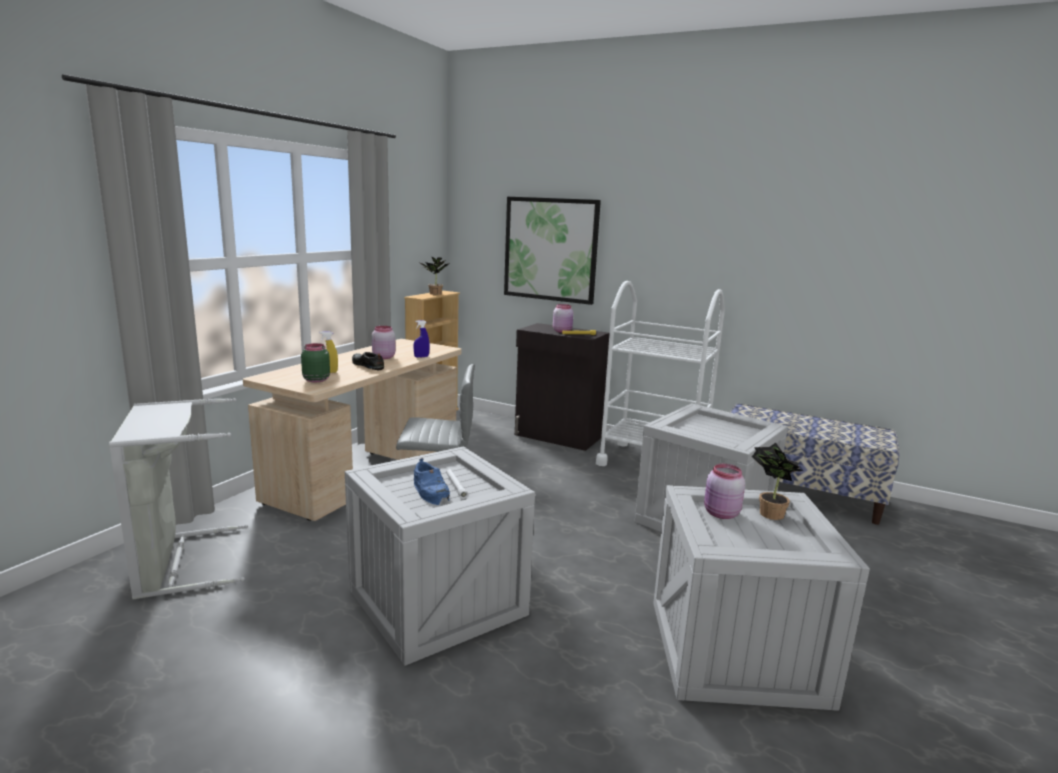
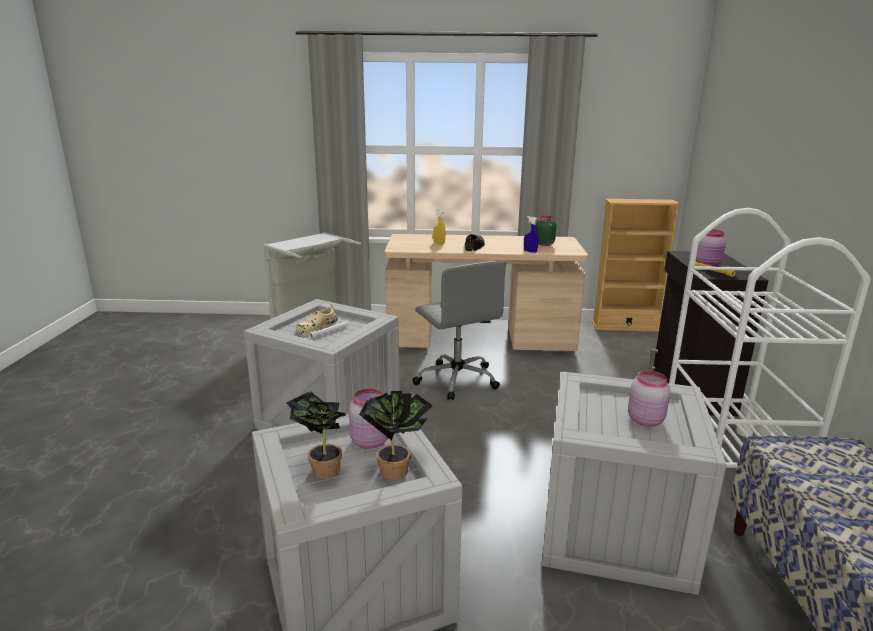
camera: 65 degrees right, 5 degrees up
(315, 380) = (416, 245): green jar -> green jar (544, 244)
(383, 357) = (505, 244): pink jar -> pink jar (645, 420)
(431, 490) = (316, 327): blue shoe -> beige shoe
(434, 294) = (644, 200): potted plant -> potted plant (322, 469)
(550, 249) = (750, 160): picture -> none

